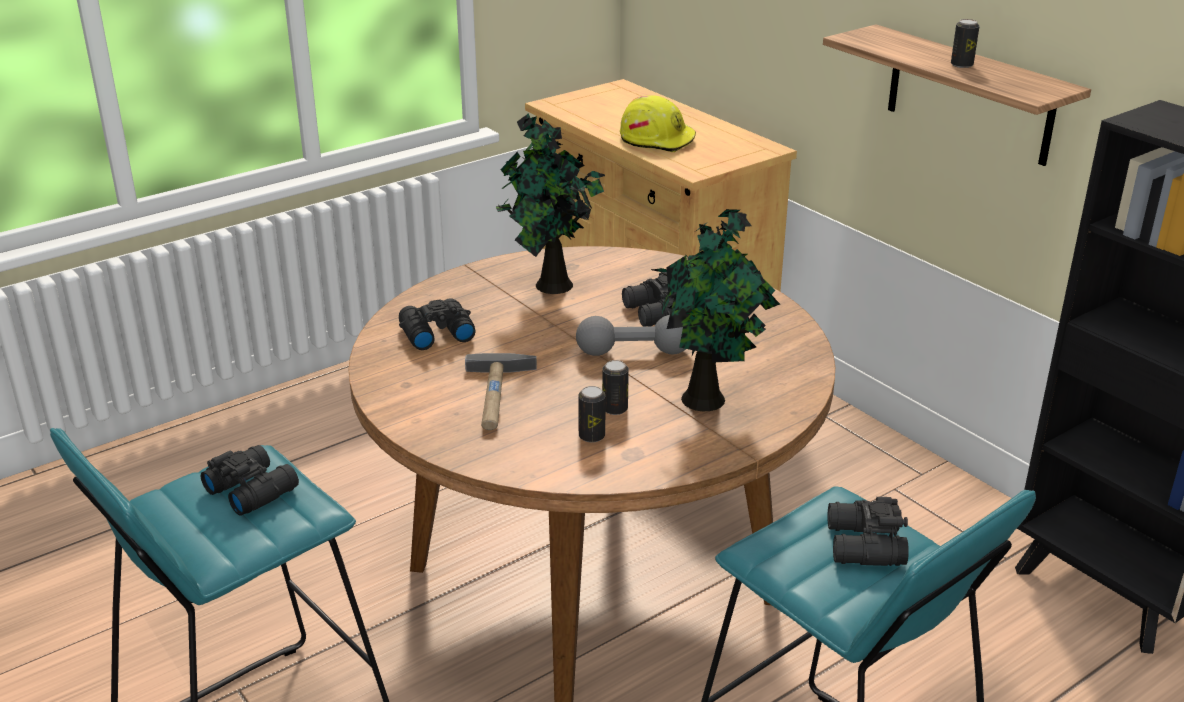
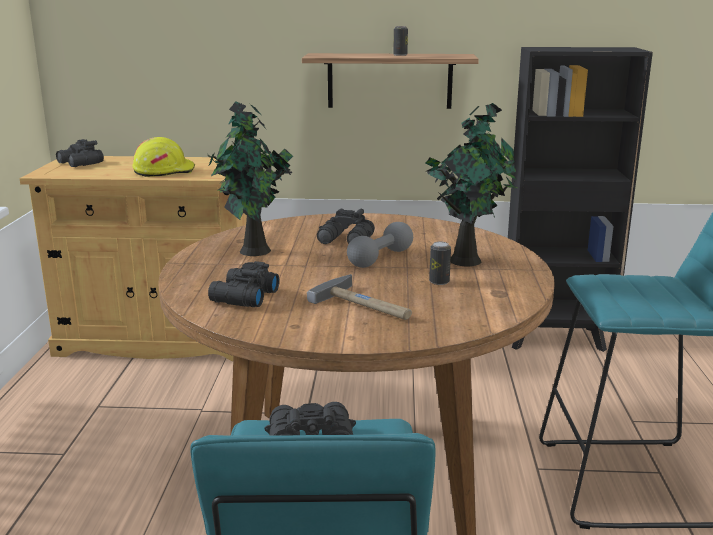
camera: 50 degrees left, 10 degrees down
(591, 436) = (461, 296): can -> none
(863, 546) = (641, 287): black binoculars -> black binoculars (80, 163)

